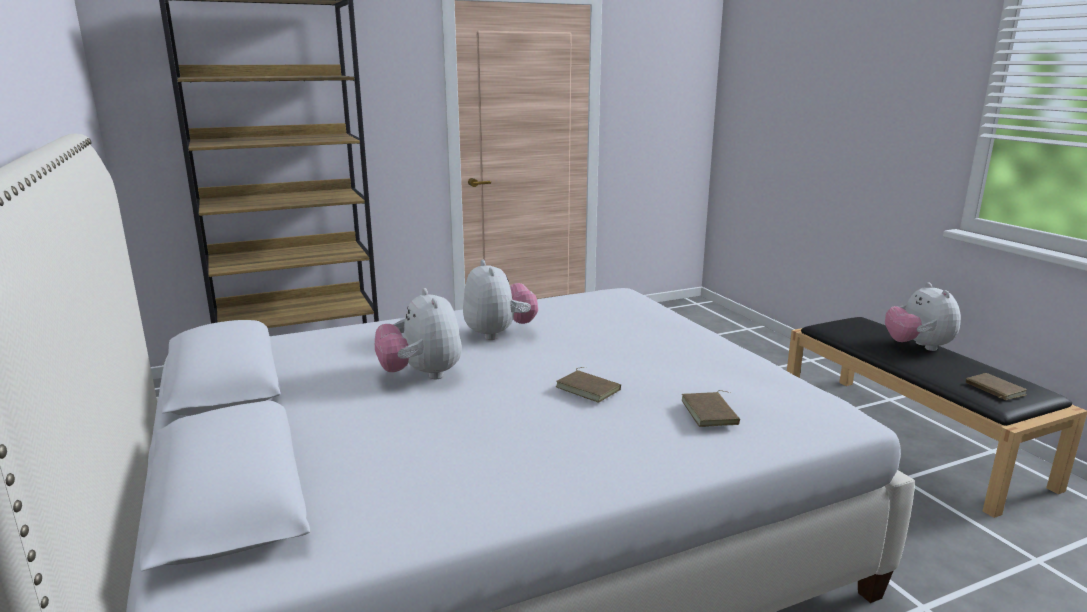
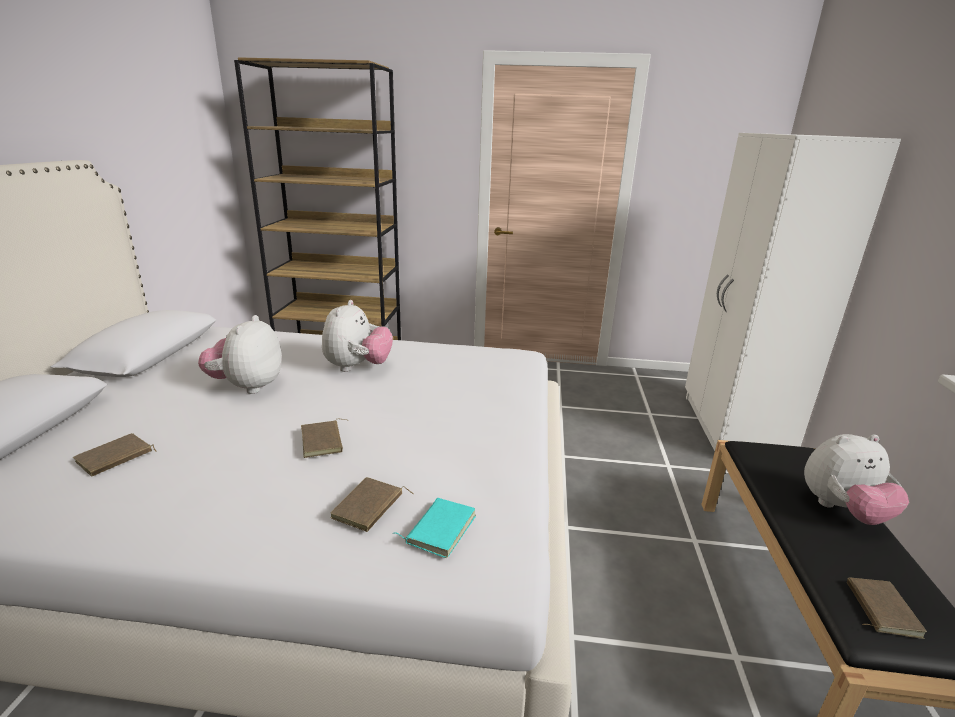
camera: 30 degrees right, 5 degrees up
(418, 460) = (115, 458): none -> brown book
(746, 336) = (731, 429): none -> white wardrobe
(777, 407) = (439, 528): none -> turquoise book
(917, 347) = (842, 510): plush toy -> plush toy turned 120 degrees counterclockwise

